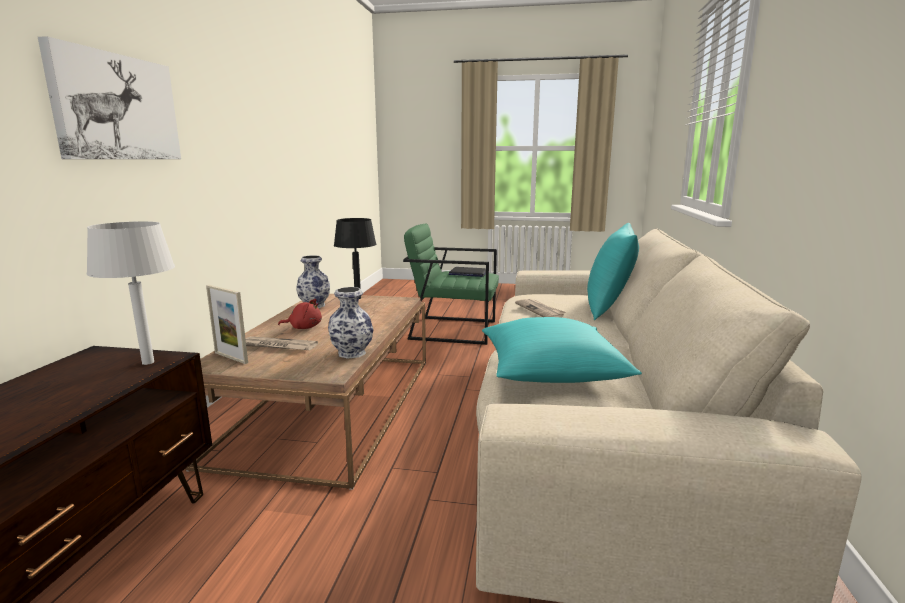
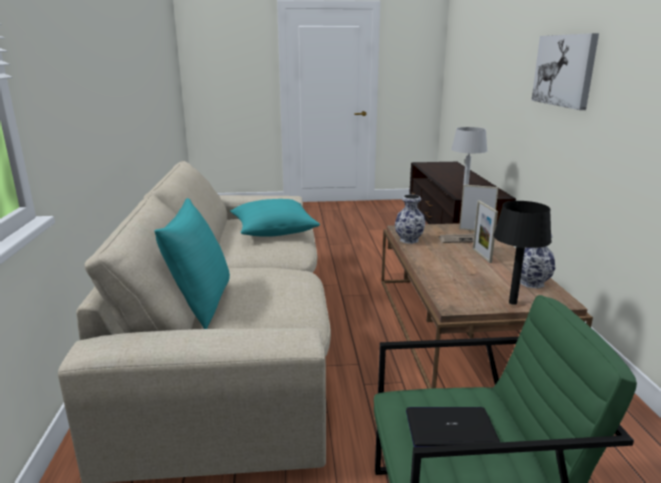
camera: 165 degrees right, 5 degrees up
(304, 327) = (481, 255): red plush toy -> picture frame
(540, 310) = (281, 284): newspaper -> none

